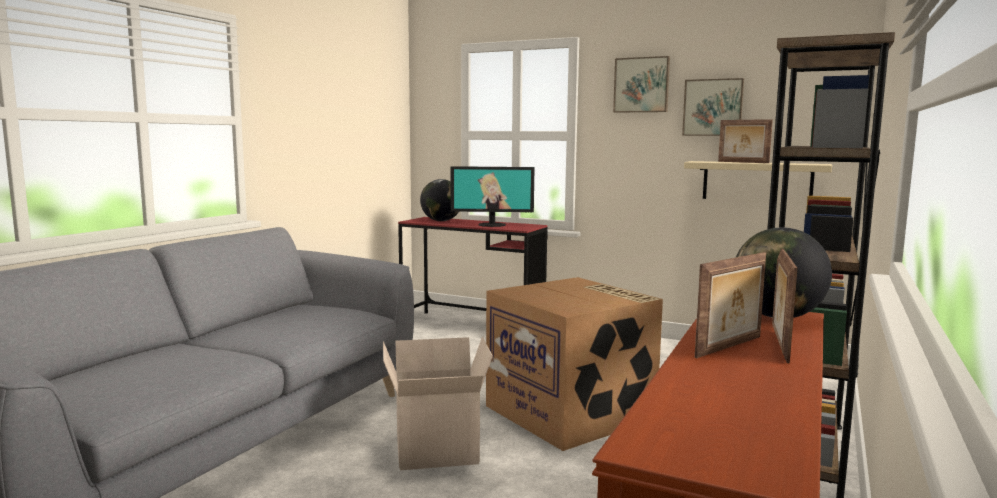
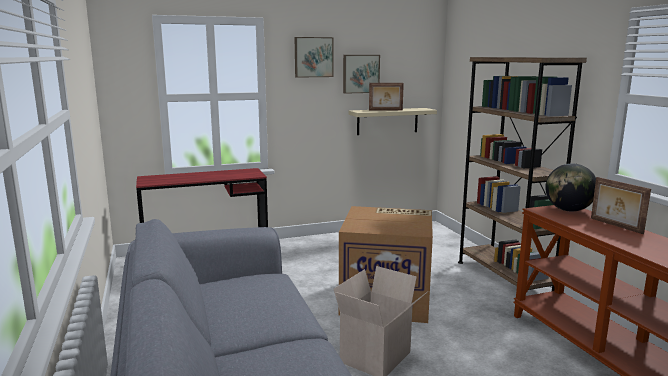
camera: 45 degrees left, 5 degrees up
(441, 221) = (170, 178): globe -> none
(492, 225) = (223, 175): monitor -> none
(730, 347) = (610, 233): picture frame -> none

